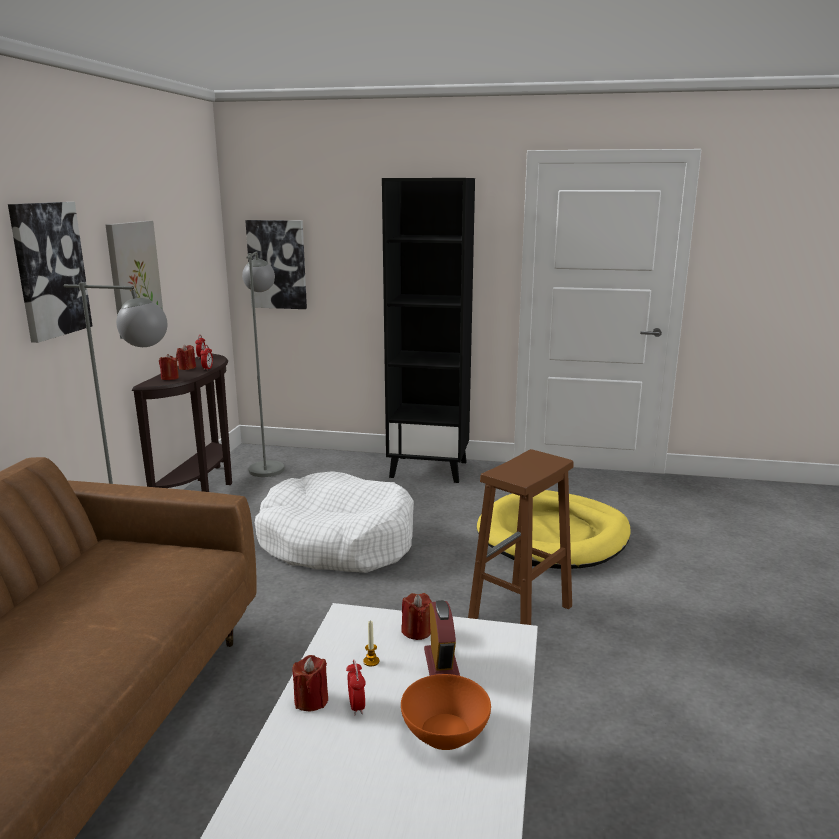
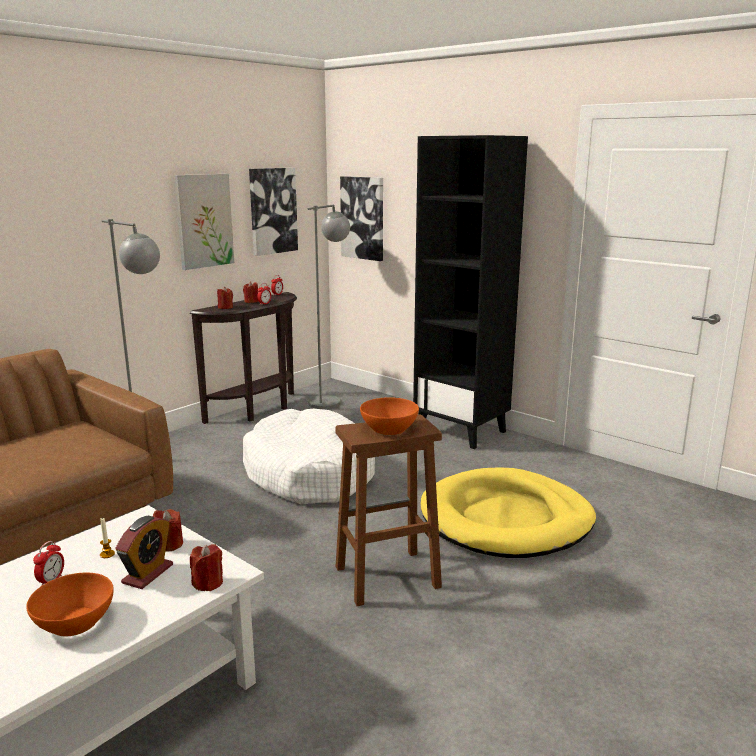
camera: 30 degrees right, 0 degrees up
(49, 270) = (107, 208): picture -> picture (272, 211)
(311, 700) = (33, 566): red candle -> red candle (208, 583)
(529, 466) = (389, 429): none -> orange bowl

